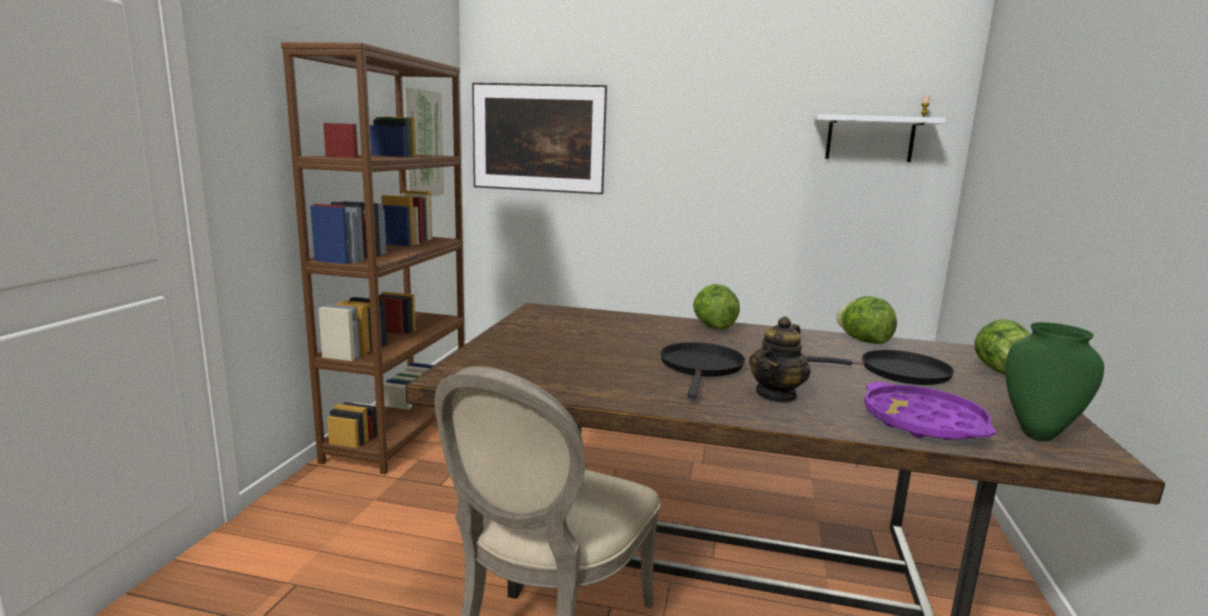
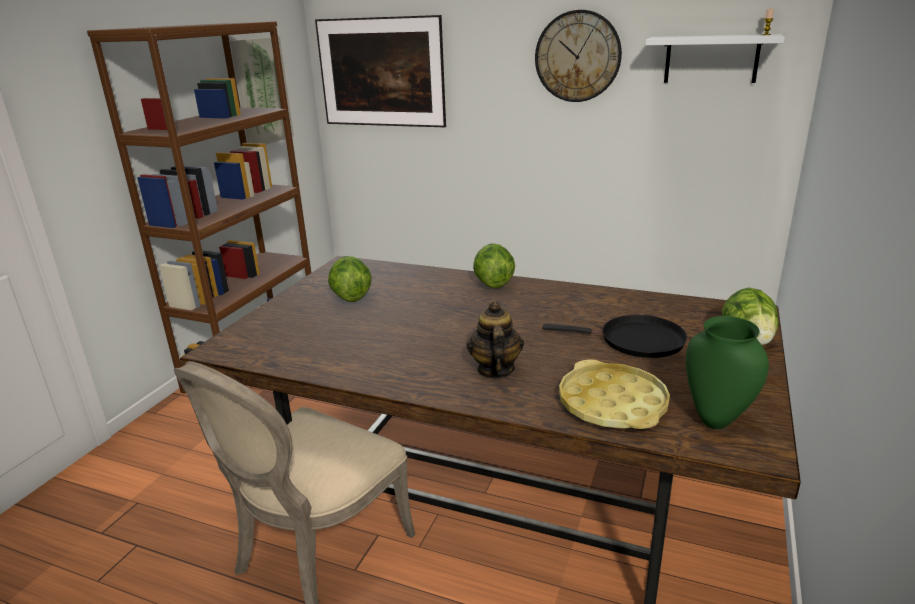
camera: 10 degrees right, 10 degrees up
(701, 367) = (447, 336): black frying pan -> none
(742, 131) = (577, 56): none -> wall clock
(777, 395) = (495, 370): teapot -> teapot turned 135 degrees clockwise
(863, 341) = (632, 299): lettuce -> lettuce (350, 297)
(923, 422) = (612, 404): purple tray -> yellow tray

